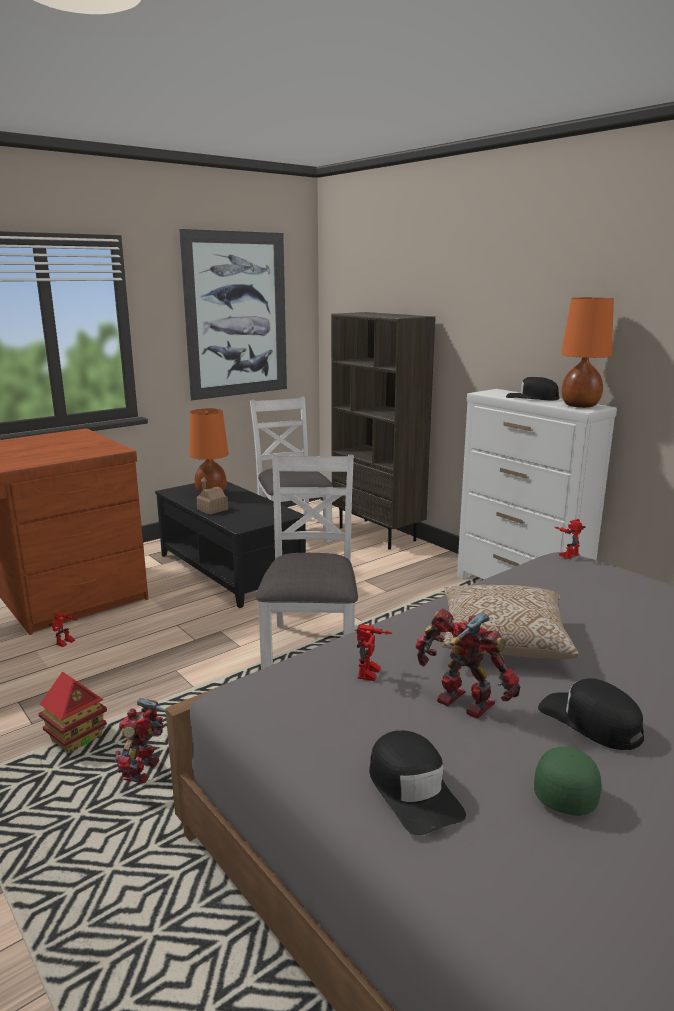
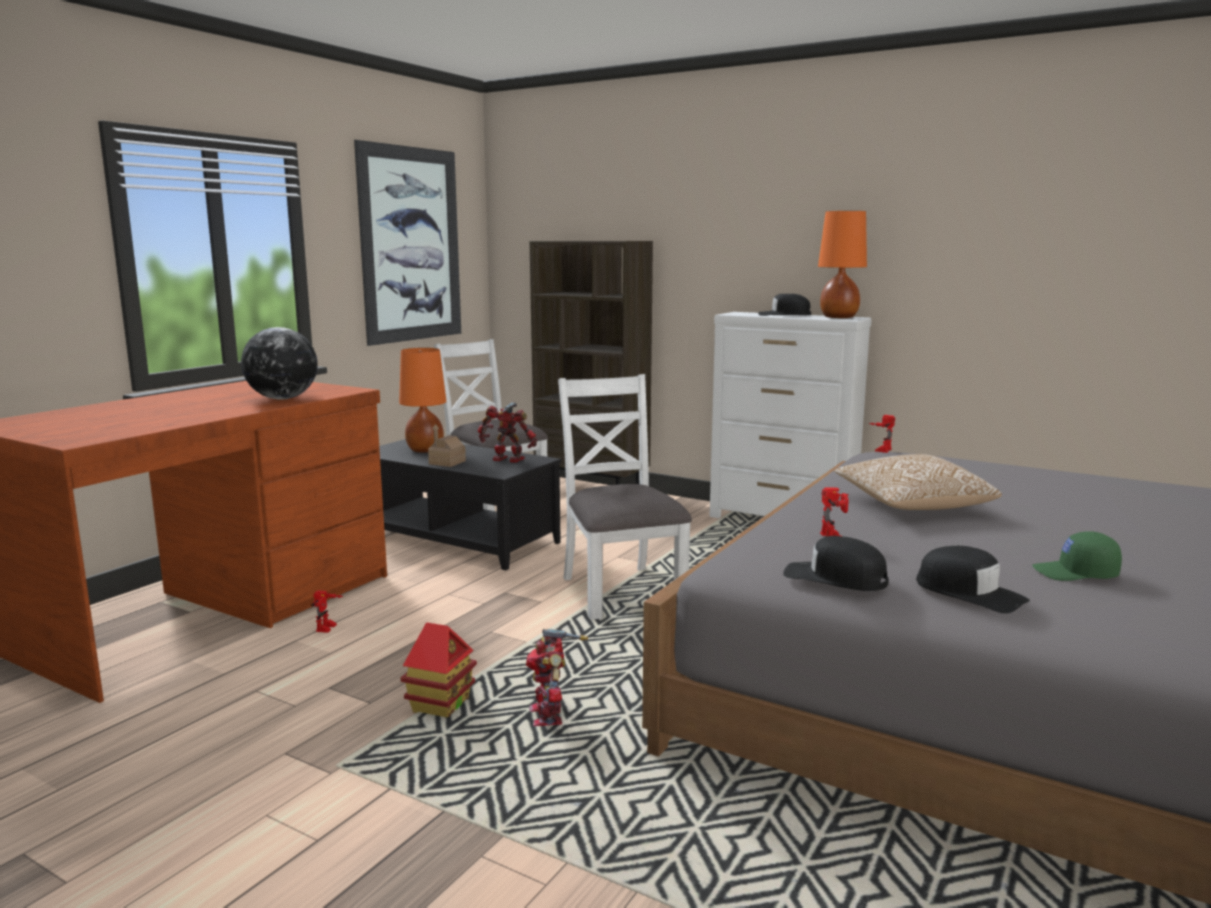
camera: 20 degrees left, 5 degrees down
(52, 455) = (283, 398): none -> globe
(463, 705) = (937, 543): toy robot -> toy robot (507, 460)
(567, 788) = (1075, 574): green cap -> green cap turned 90 degrees counterclockwise
(590, 722) = (1042, 539): black cap -> black cap (835, 578)

